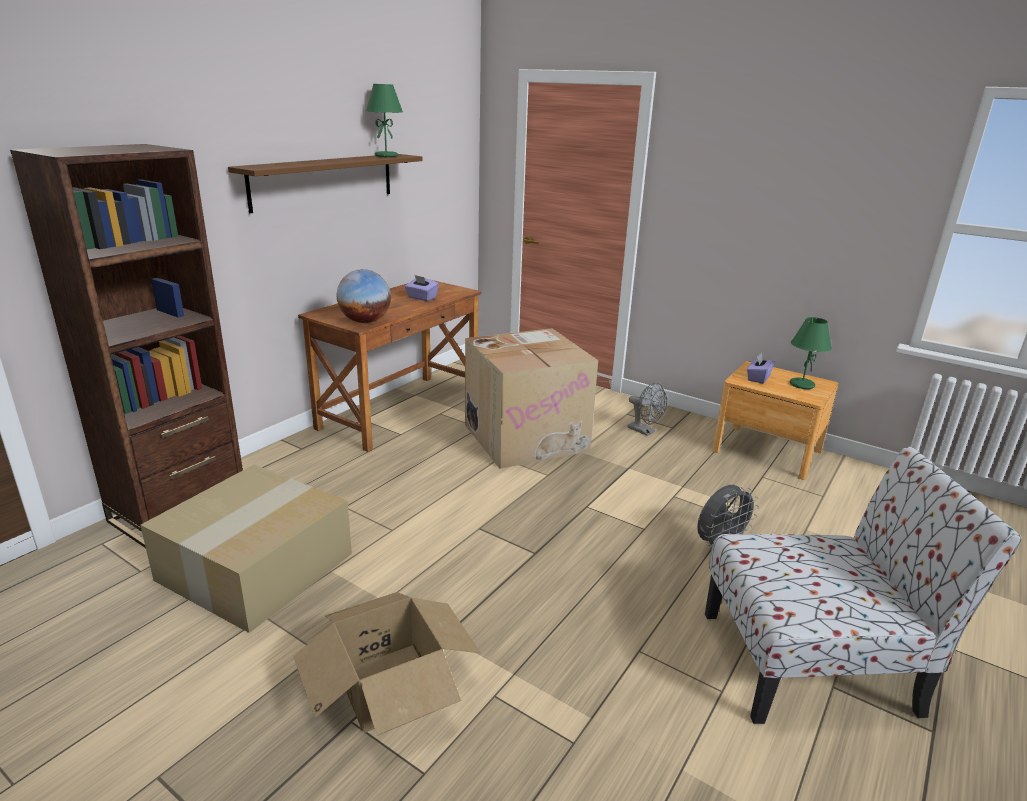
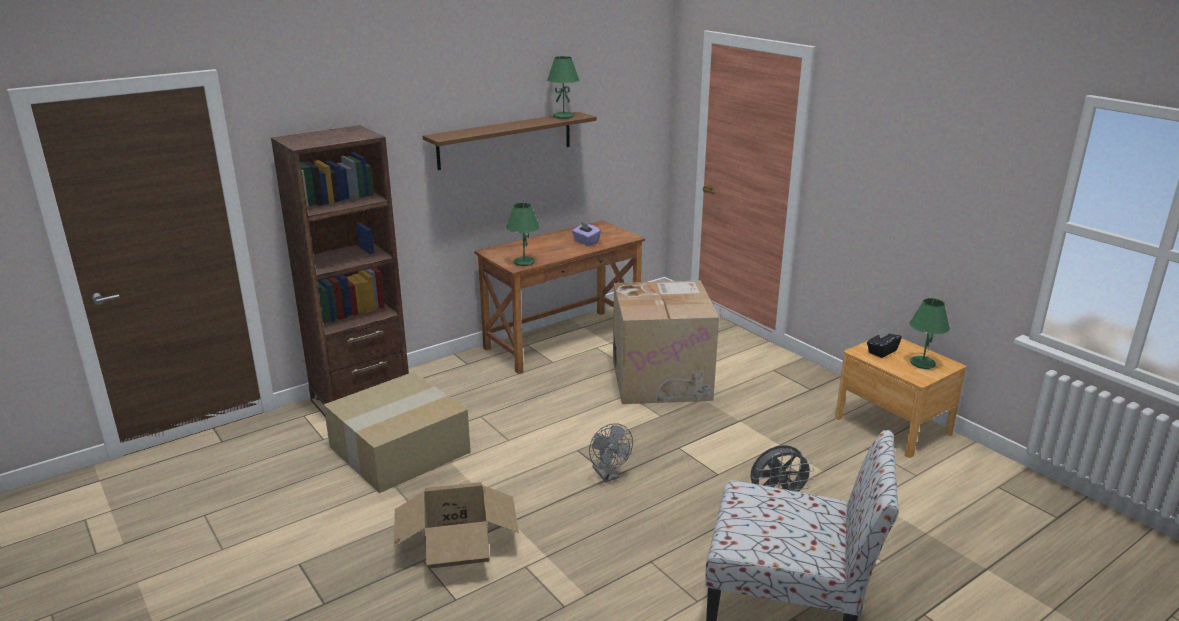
camera: 20 degrees right, 0 degrees up
(365, 321) = (523, 262): globe -> green table lamp
(645, 431) = (779, 389): grey fan -> grey fan (608, 475)
(758, 378) = (882, 352): purple tissue box -> black tissue box

